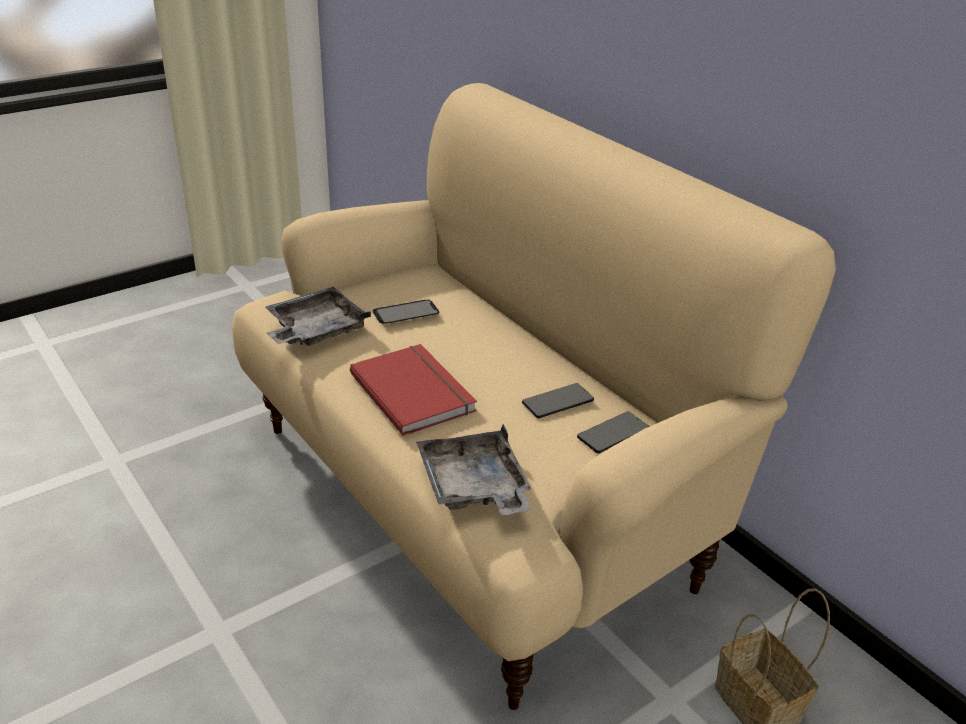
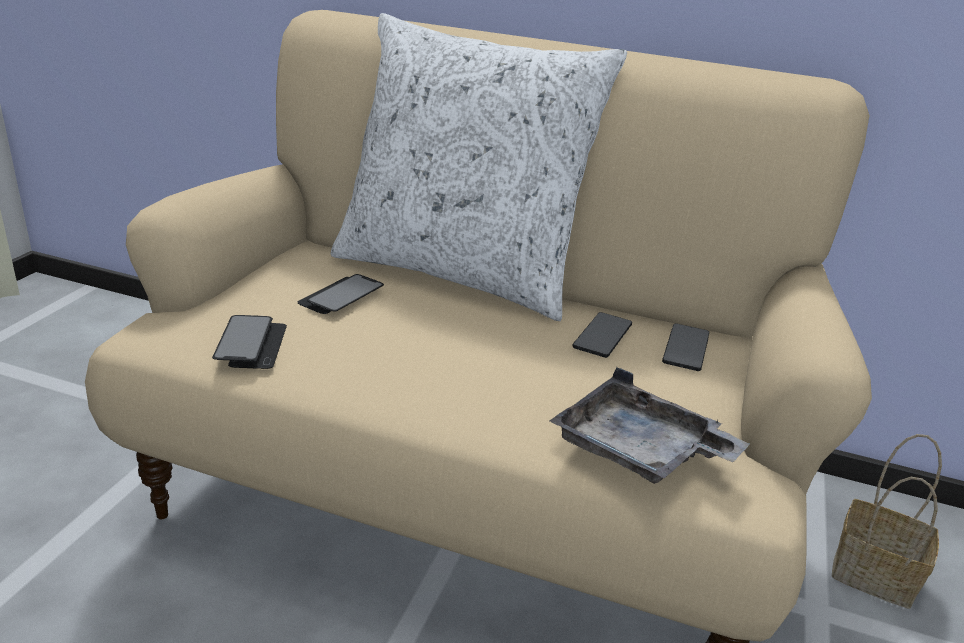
camera: 35 degrees left, 5 degrees down
(315, 330) = (251, 344): grey tray -> phone
(415, 391) = (451, 373): red book -> none
(513, 319) = (460, 272): none -> white pillow

